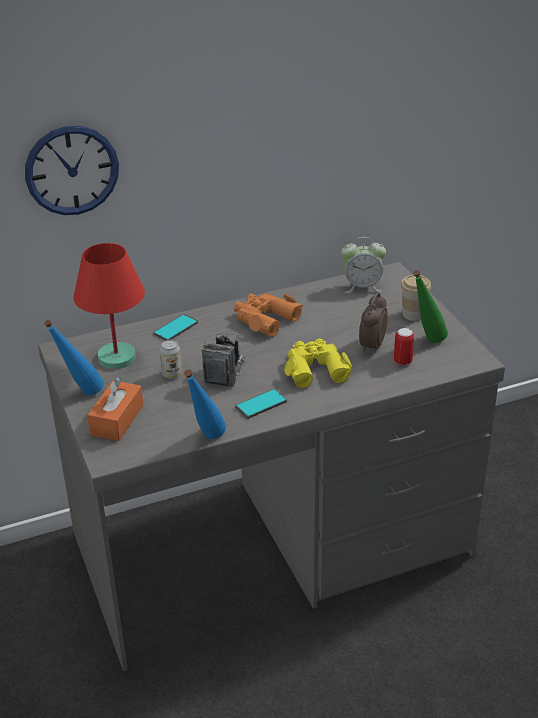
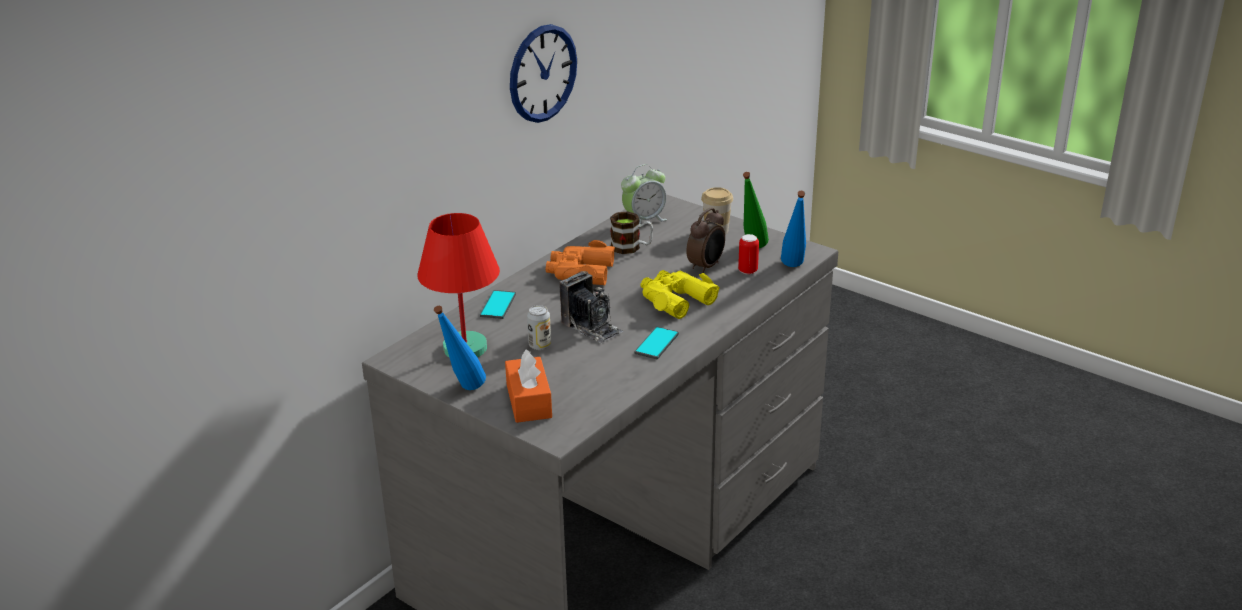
camera: 30 degrees left, 5 degrees down
(72, 170) = (383, 142): wall clock -> wall clock (542, 73)
(206, 440) = (637, 389): blue bottle -> blue bottle (793, 268)
(226, 371) = (591, 327): camera -> camera turned 150 degrees clockwise
(327, 309) = (631, 247): none -> mug
(371, 346) = (706, 267): alarm clock -> alarm clock turned 135 degrees counterclockwise

